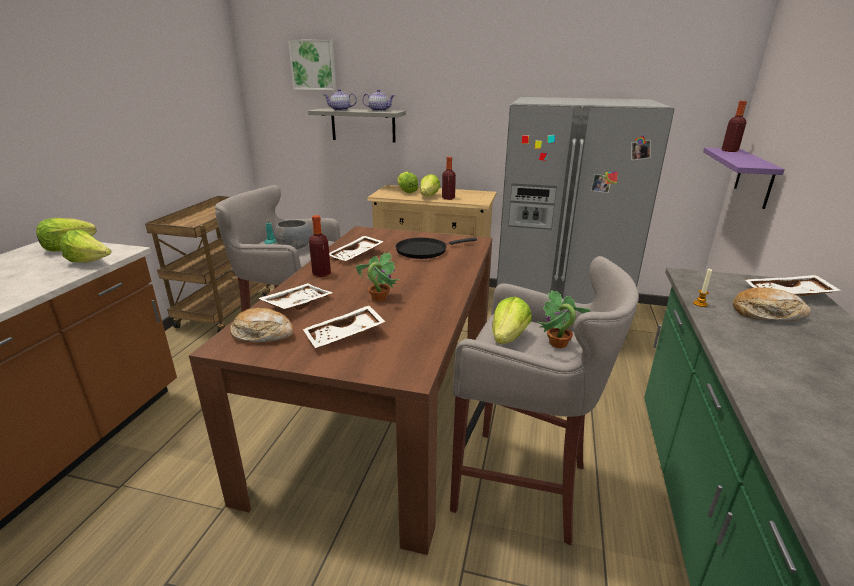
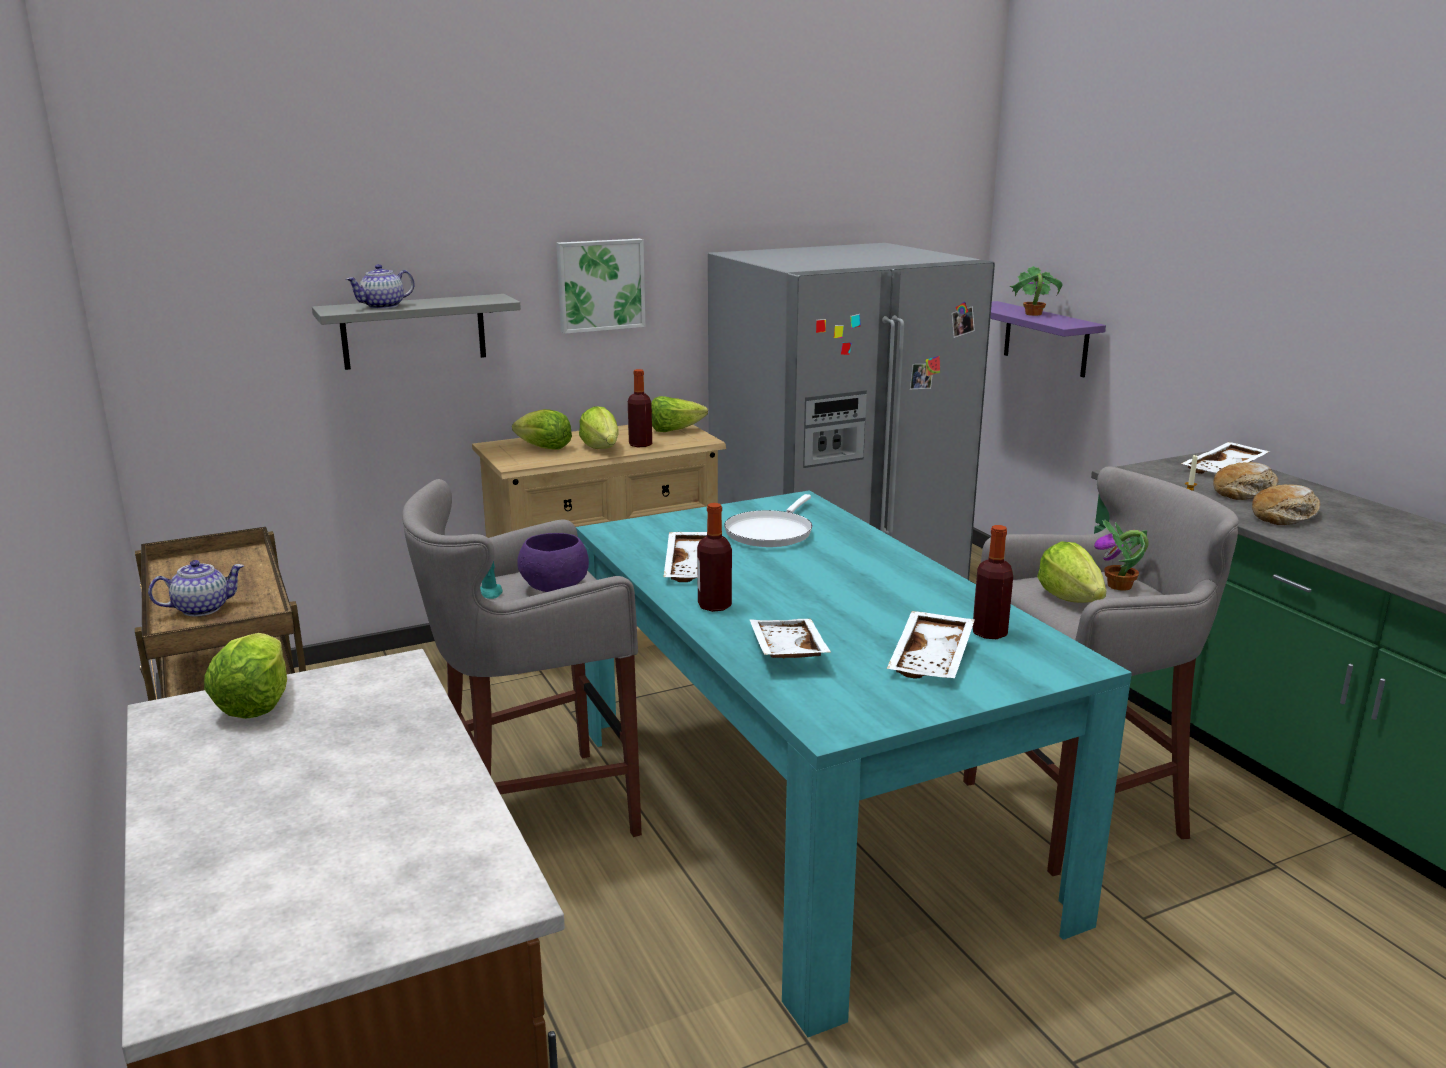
camera: 40 degrees left, 5 degrees down
(90, 262) = (398, 703): lettuce -> lettuce (674, 430)
(263, 334) = (841, 697): bread -> bread (1285, 516)
(295, 247) = (555, 587): grey bowl -> purple bowl
(313, 65) = (292, 217): picture -> picture (600, 285)
(378, 298) = (863, 607): potted plant -> potted plant (1033, 314)
(379, 110) = (464, 299): teapot -> teapot (202, 608)
(384, 408) = (804, 815): brown dining table -> turquoise dining table
(424, 251) = (770, 532): black frying pan -> white frying pan
(729, 151) = (997, 306): bottle -> bottle (989, 633)

